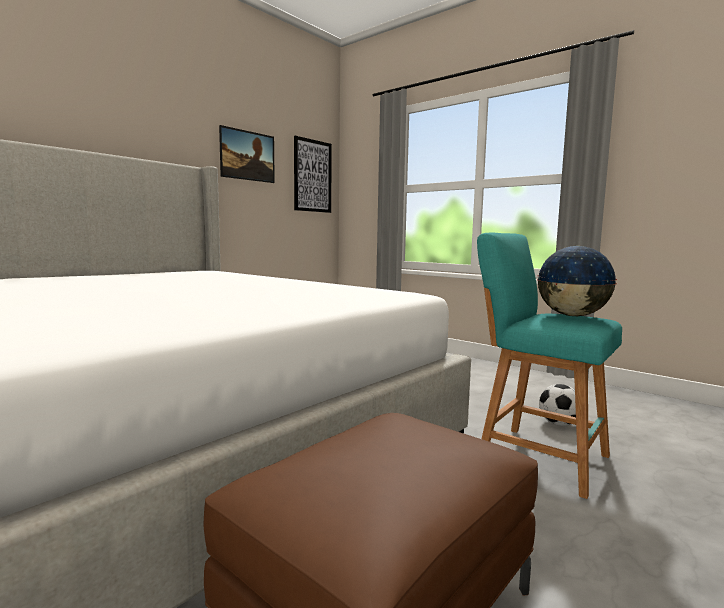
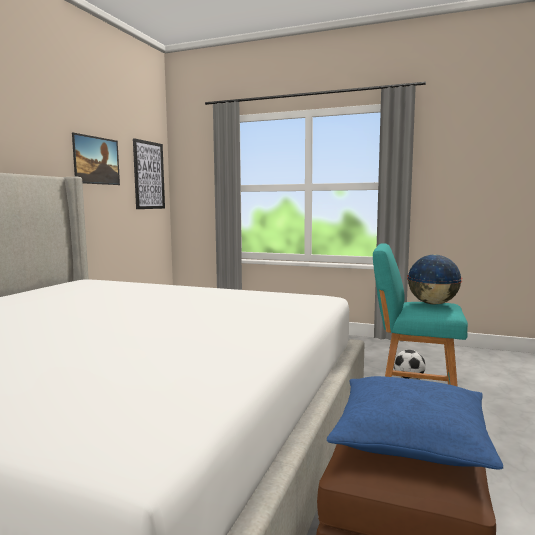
camera: 20 degrees left, 0 degrees up
(377, 464) = (410, 437): none -> blue pillow

